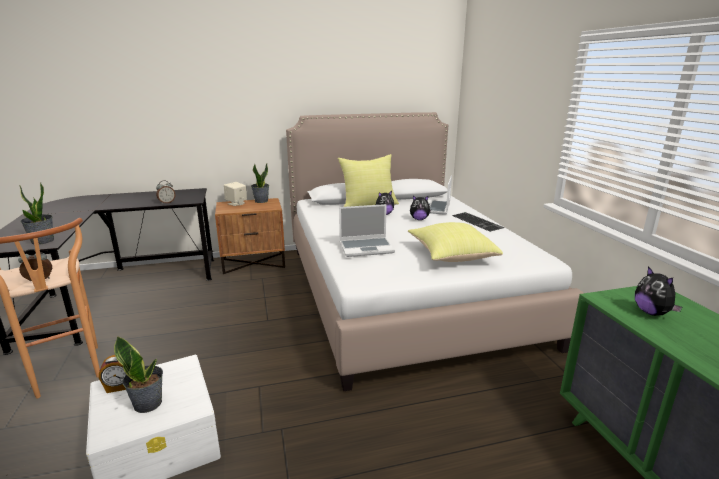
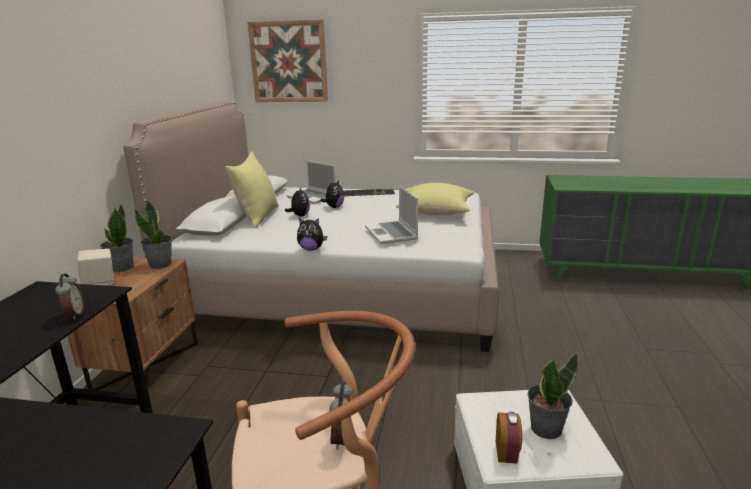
camera: 65 degrees left, 0 degrees up
(43, 241) = (142, 445): potted plant -> potted plant (161, 264)
(367, 248) = (392, 234): laptop -> laptop turned 150 degrees clockwise
(487, 83) = (288, 62): none -> picture
(652, 313) = (584, 184): plush toy -> plush toy (311, 249)

